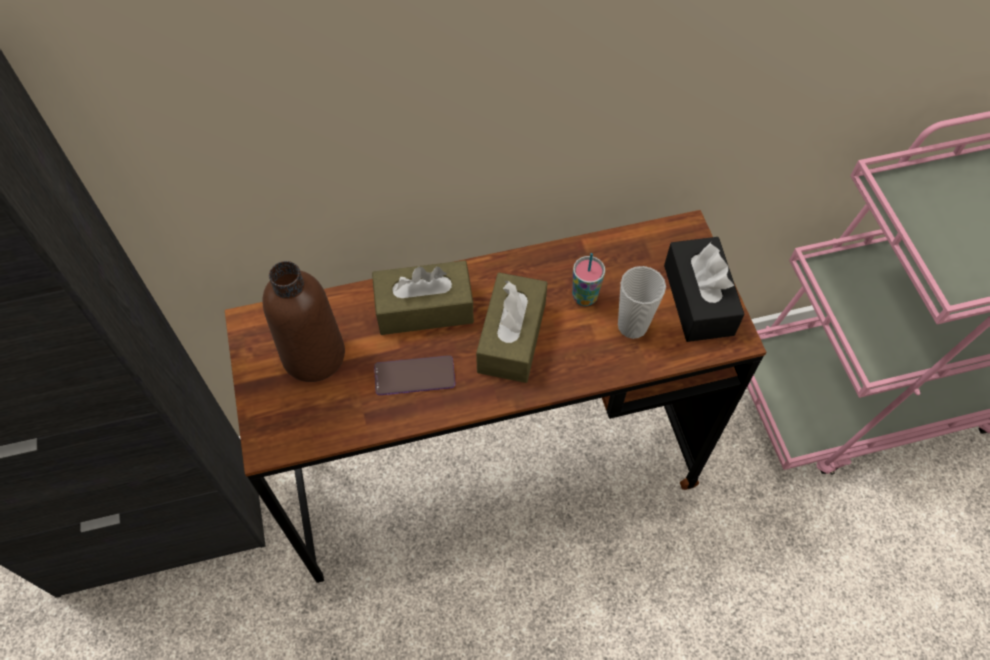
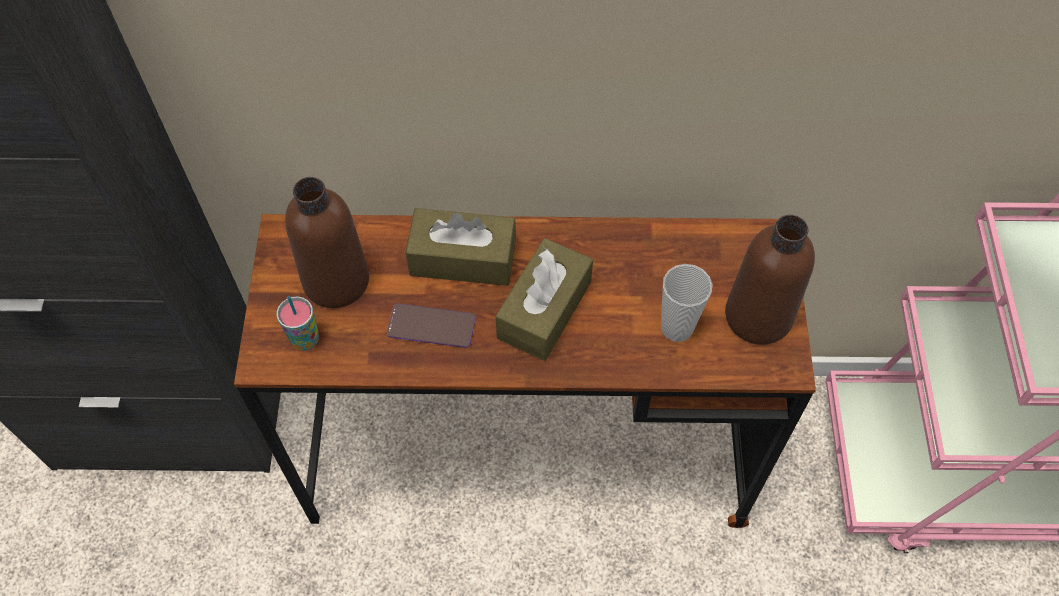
camera: 15 degrees right, 0 degrees up
(584, 297) = (635, 285): cup -> cup (305, 340)
(698, 299) = (758, 316): black tissue box -> brown bottle

